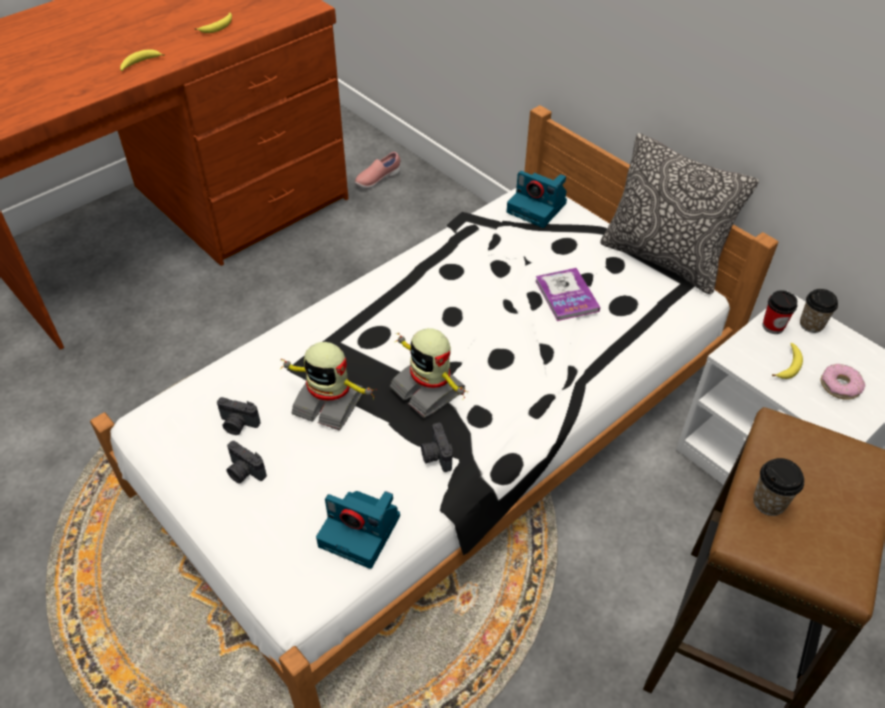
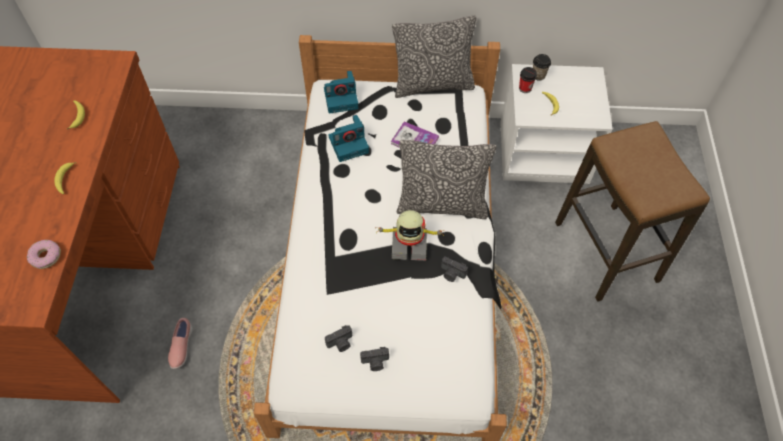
camera: 45 degrees left, 10 degrees up
(329, 402) = (370, 292): toy robot -> none
(361, 531) = (462, 338): camera -> camera (349, 144)
(377, 180) = (182, 140): pink shoe -> pink shoe (181, 347)
(517, 380) = (442, 205): none -> pillow
(769, 502) = (638, 180): cup -> none
(840, 386) = (578, 99): donut -> donut (46, 256)

